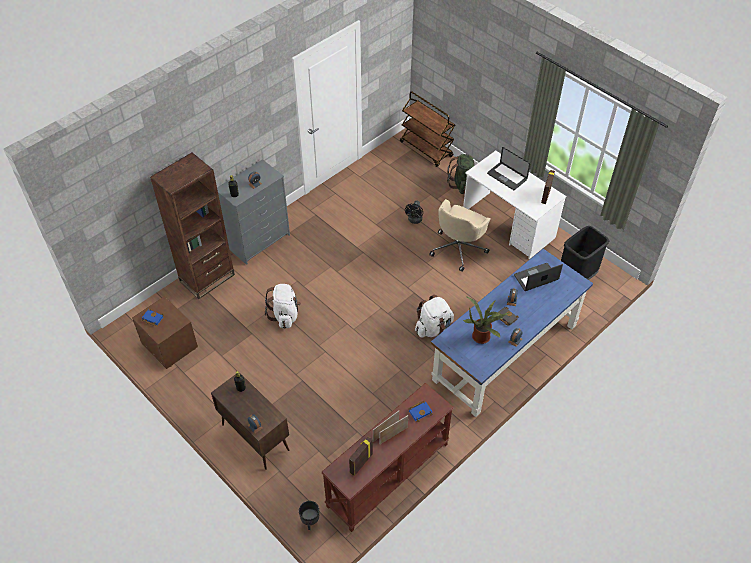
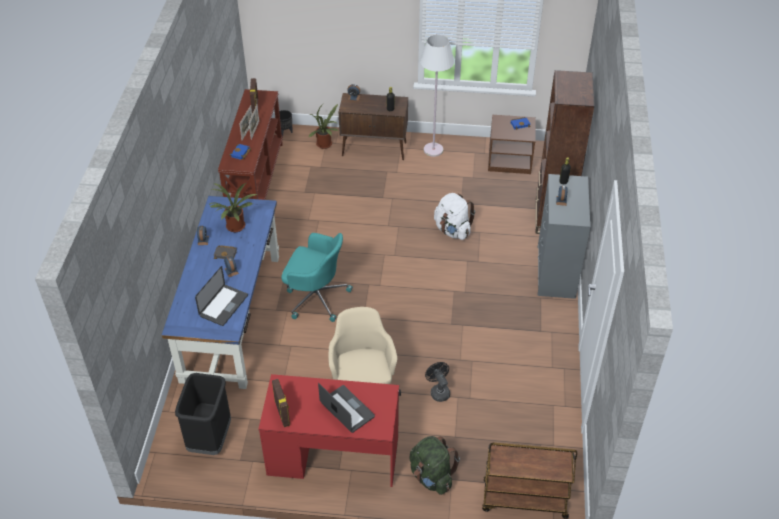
camera: 140 degrees right, 5 degrees down
(210, 400) = (433, 150): none -> white floor lamp
(290, 475) = (325, 145): none -> potted plant
(433, 328) = (316, 297): white backpack -> turquoise office chair
(507, 177) = (347, 409): laptop -> laptop turned 45 degrees clockwise
(508, 225) = (333, 456): white desk -> red desk

